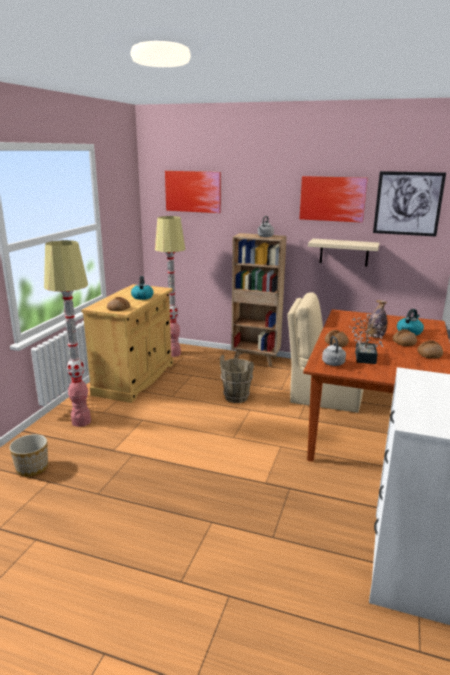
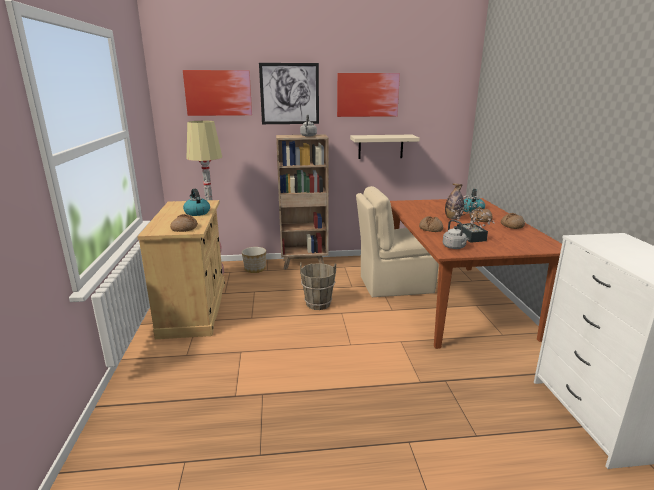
camera: 25 degrees left, 0 degrees up
(31, 468) = (146, 451): planter -> planter (254, 269)
(81, 421) = (168, 373): floor lamp -> none
(408, 203) = (434, 96): picture -> picture (289, 94)

